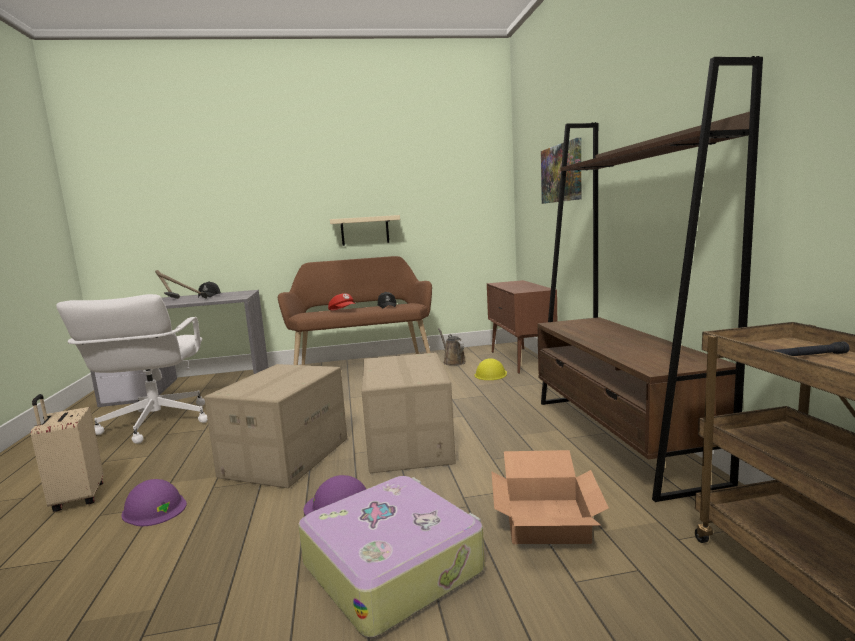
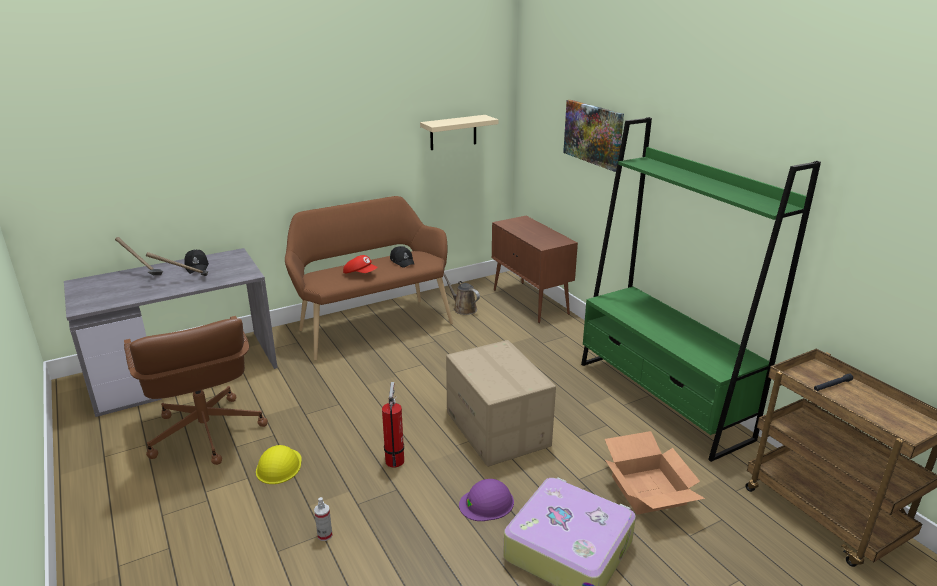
camera: 20 degrees left, 15 degrees up
(77, 498) = (231, 539): beige suitcase -> none
(154, 508) = (325, 535): purple hard hat -> spray bottle
(156, 423) = (205, 433): white office chair -> brown office chair
(285, 457) = (395, 459): cardboard box -> fire extinguisher
(365, 230) = (361, 169): beige shelf -> beige shelf (453, 132)
(490, 374) = (513, 326): yellow hard hat -> yellow hard hat (279, 466)
(619, 437) = (661, 400): brown bookcase -> green bookcase

